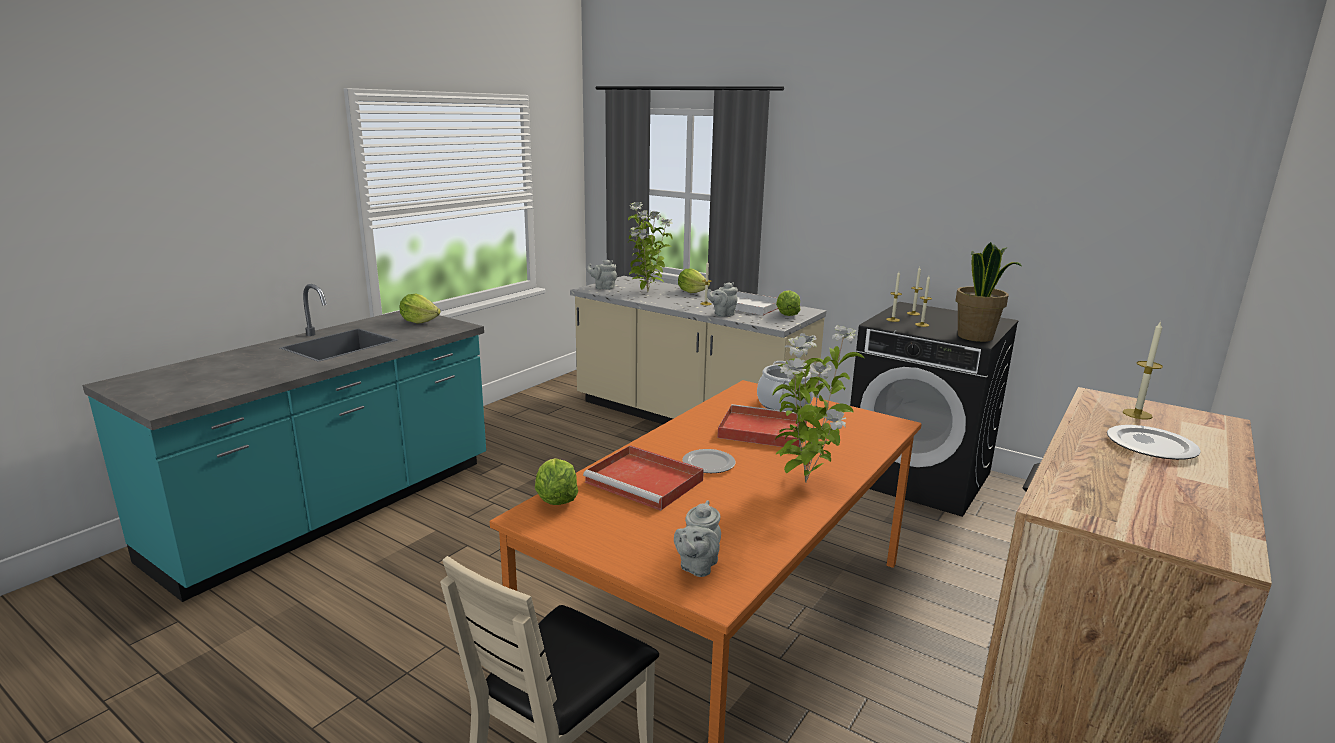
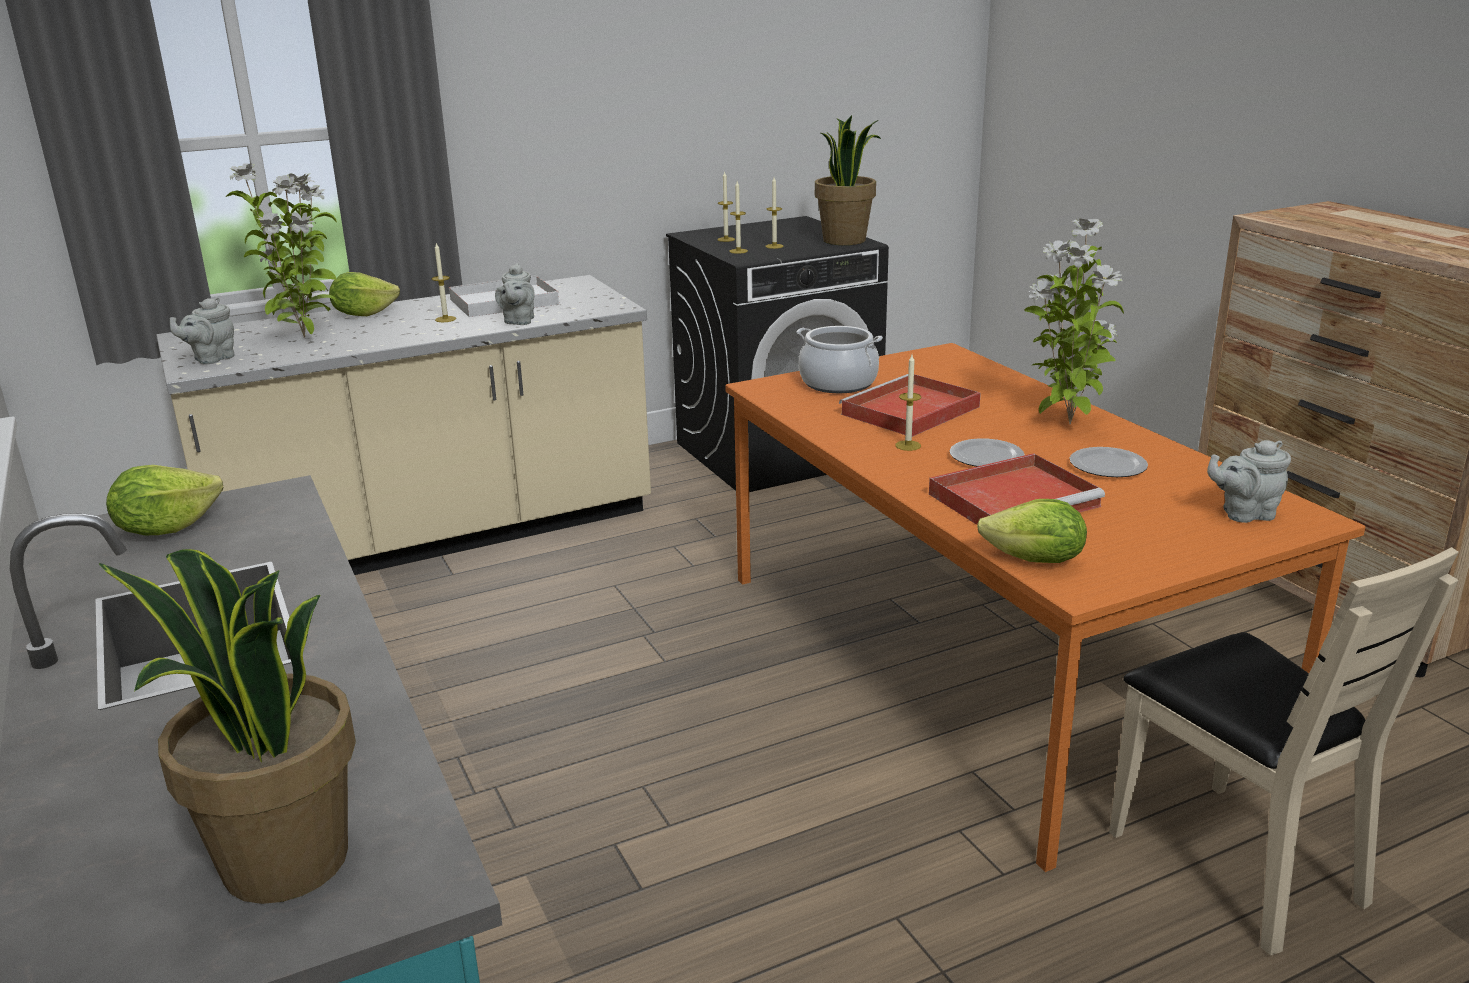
camera: 60 degrees left, 5 degrees up
(180, 389) = (283, 863): none -> potted plant
(697, 566) = (1244, 514): grey teapot -> grey teapot turned 120 degrees clockwise
(786, 315) = (580, 294): lettuce -> none
(1137, 414) = (1311, 217): candle -> candle (908, 445)
(1151, 445) = (1384, 229): plate -> plate (1106, 465)

